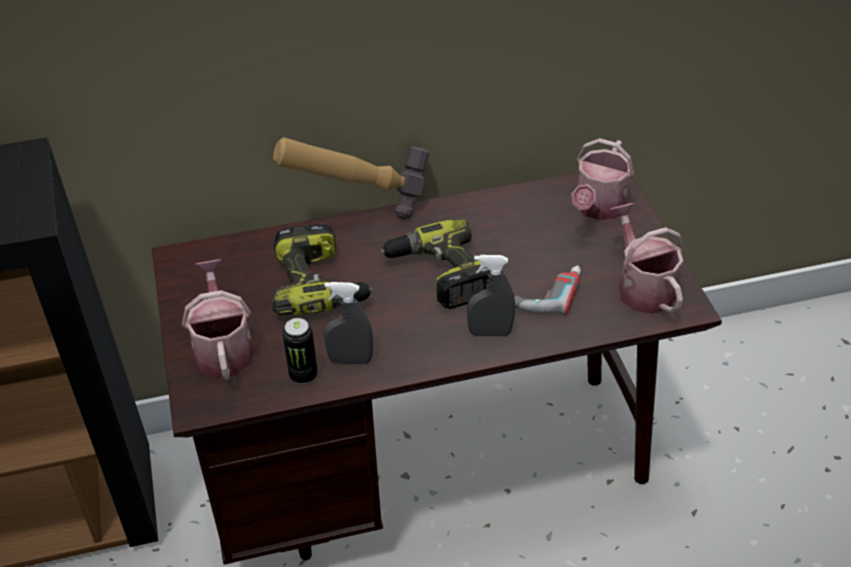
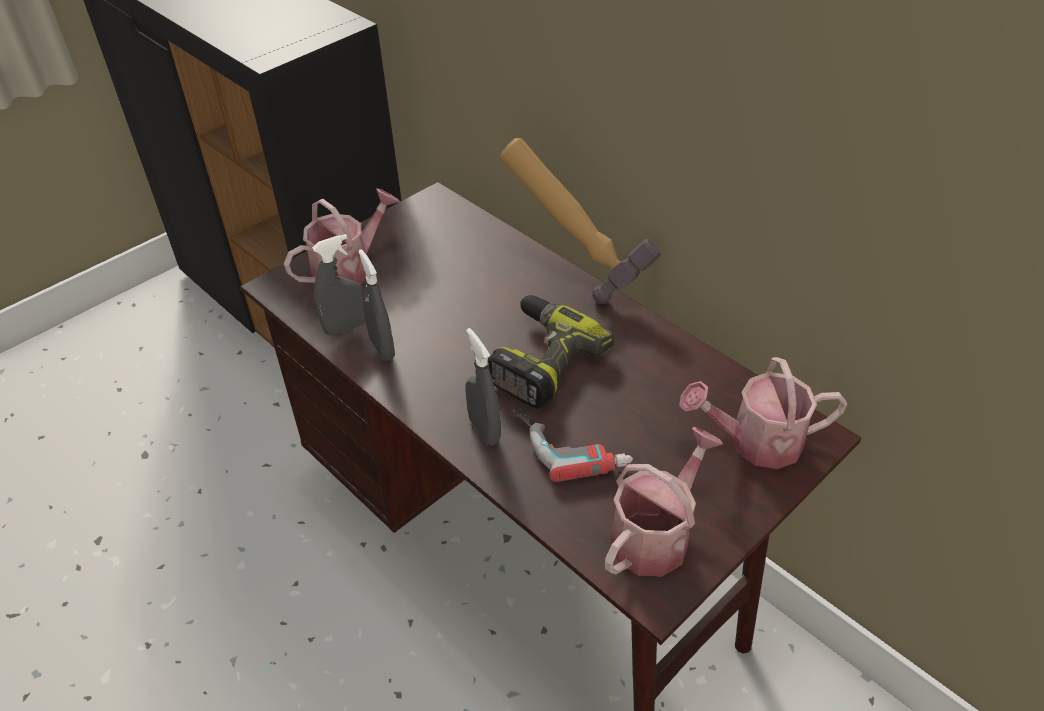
camera: 60 degrees right, 0 degrees up
(303, 375) = (345, 328): can -> grey spray bottle
(320, 284) = (466, 288): power drill -> none

